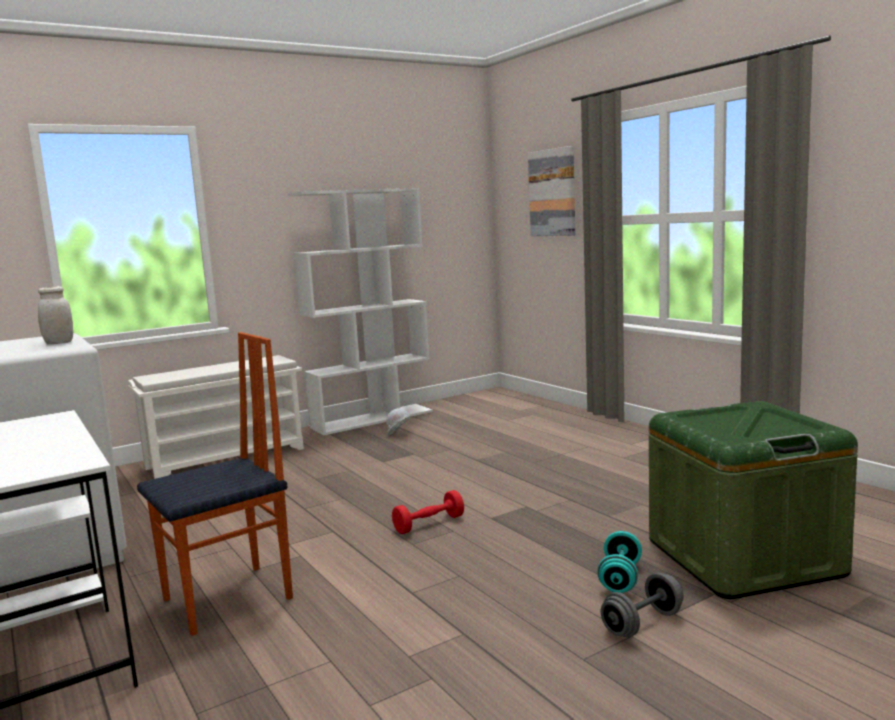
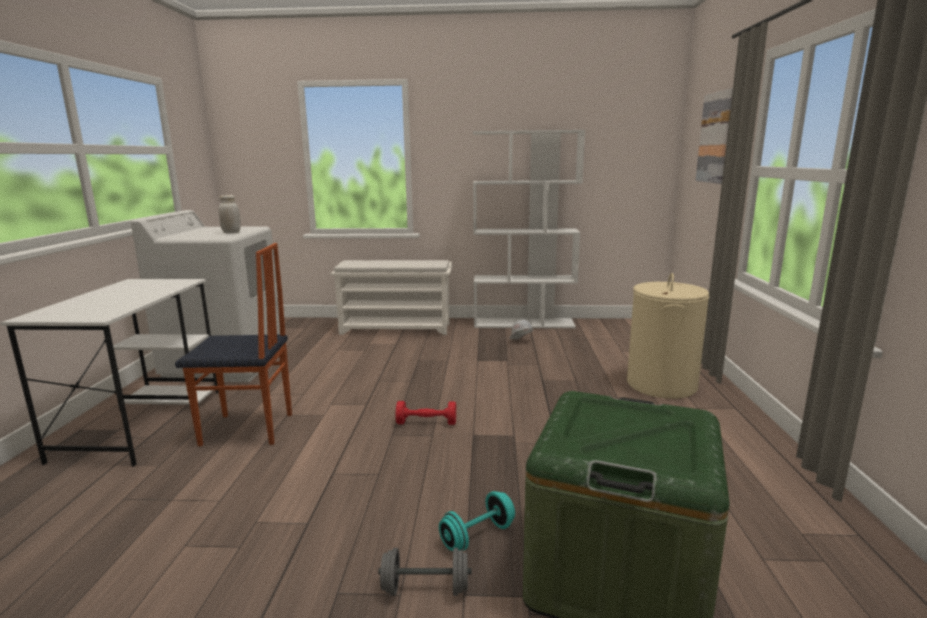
camera: 35 degrees right, 5 degrees up
(579, 436) = (661, 384): none -> beige laundry basket

